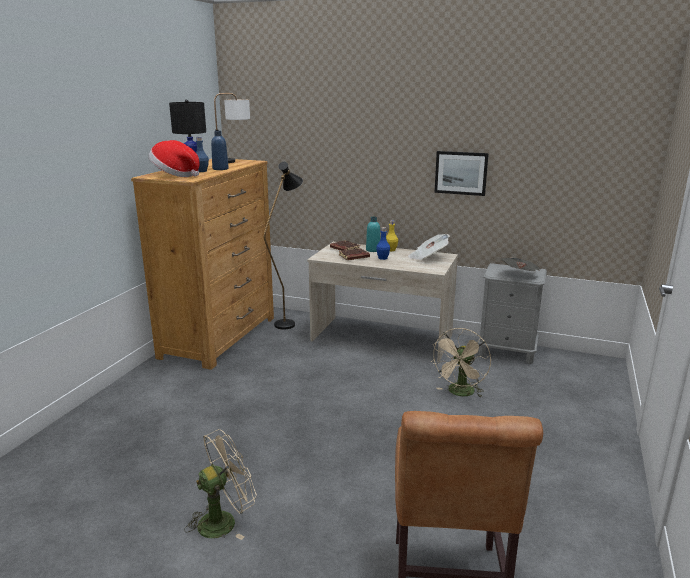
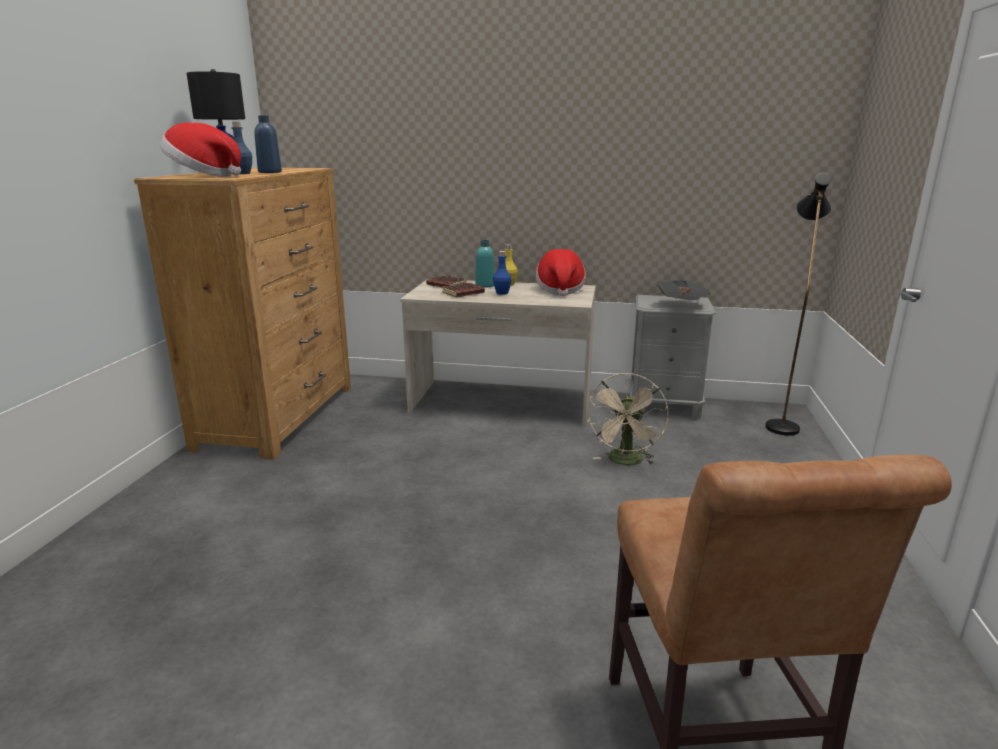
camera: 10 degrees left, 0 degrees up
(224, 520) = (334, 684): beige fan -> none
(234, 161) = (285, 168): table lamp -> none
(288, 322) = (372, 391): black floor lamp -> black floor lamp (780, 423)
(428, 257) = (560, 290): newspaper -> hat
(461, 173) = (597, 177): picture -> none

